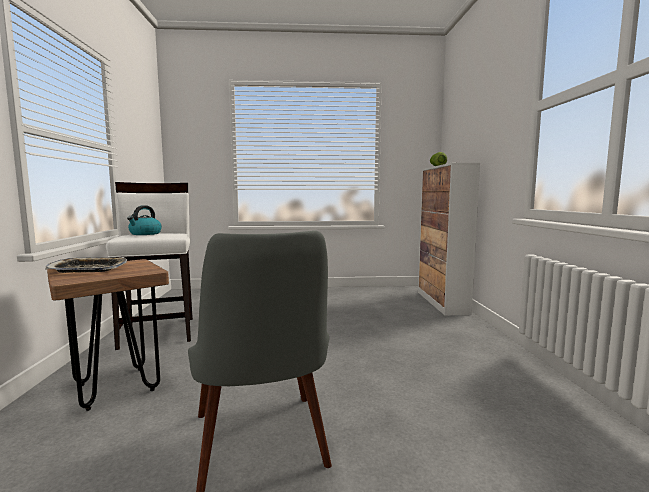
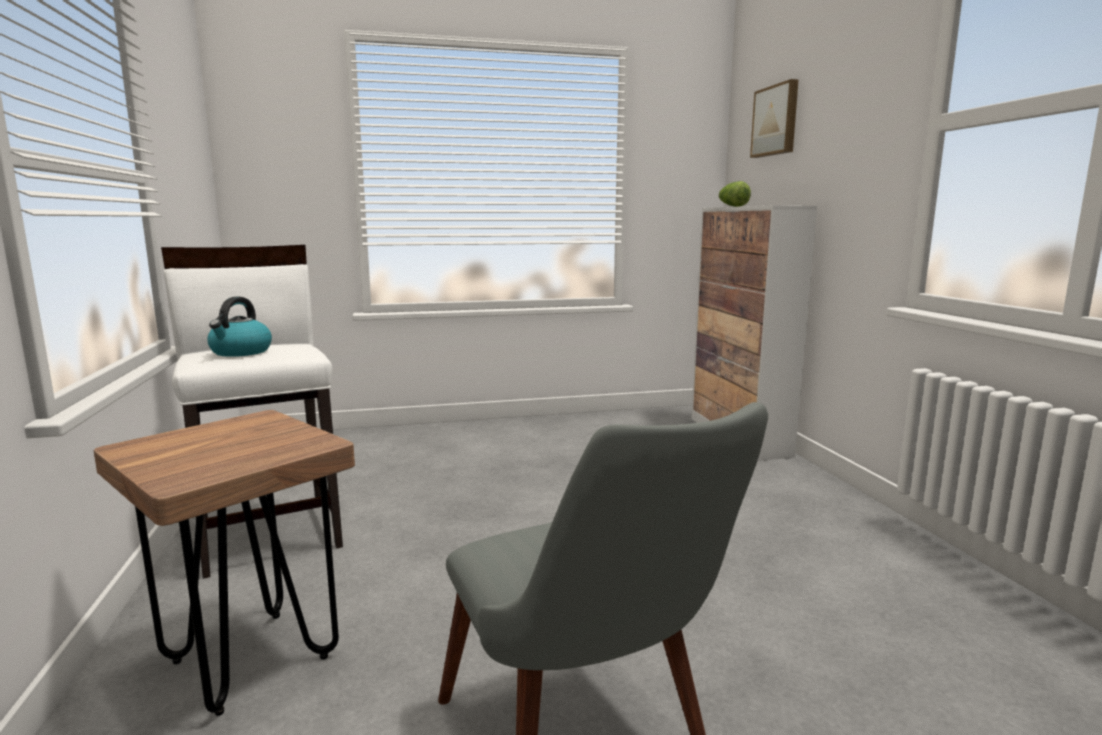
camera: 10 degrees left, 5 degrees up
(89, 269) = (187, 447): tray -> none
(462, 117) = (776, 120): none -> picture

